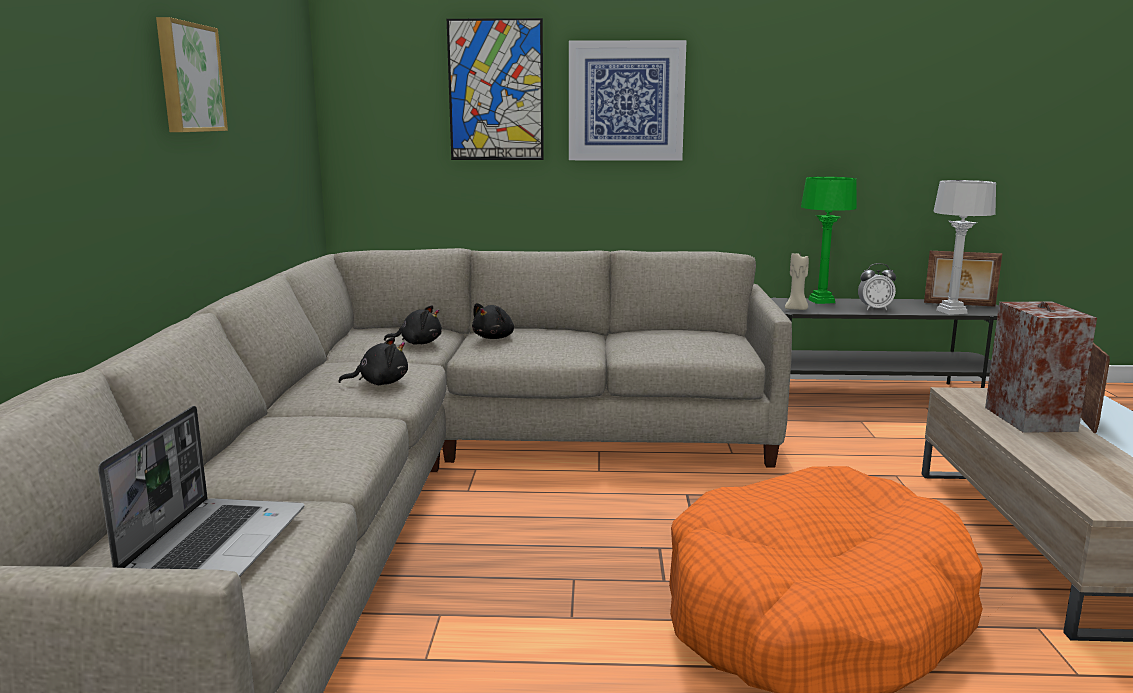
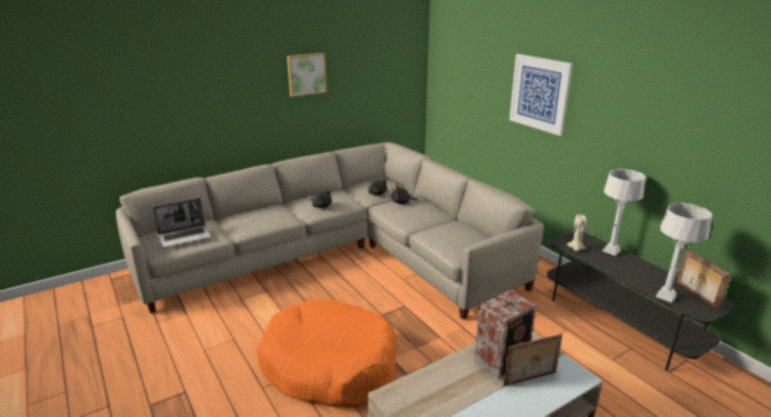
camera: 55 degrees right, 10 degrees up
(496, 90) = (486, 74): picture -> none
(821, 301) = (611, 251): green table lamp -> grey table lamp
(874, 308) = (623, 270): alarm clock -> none

